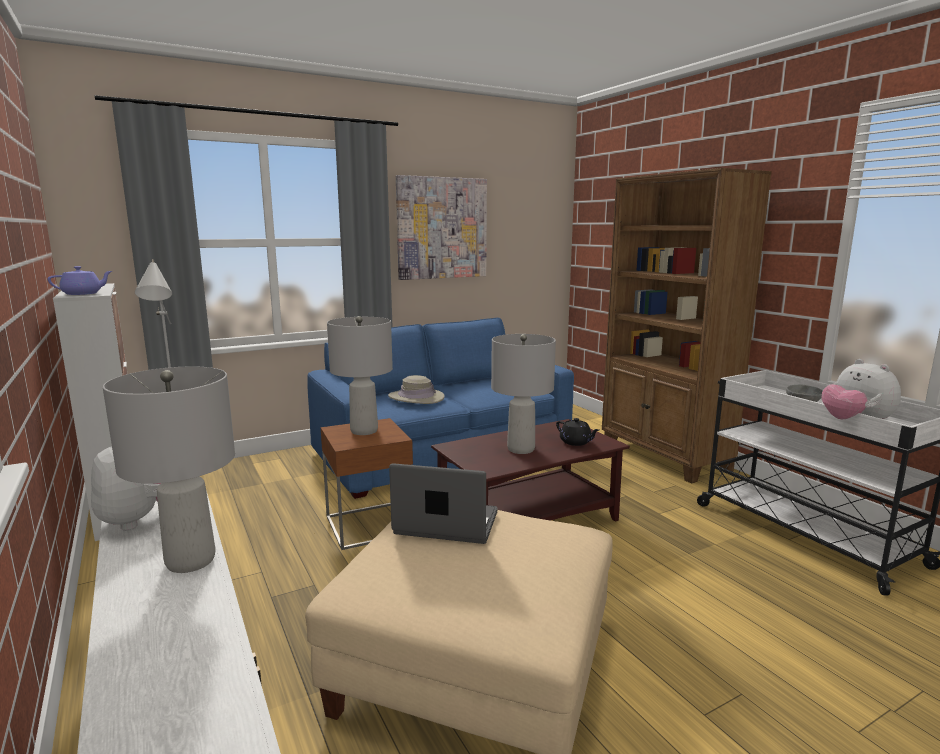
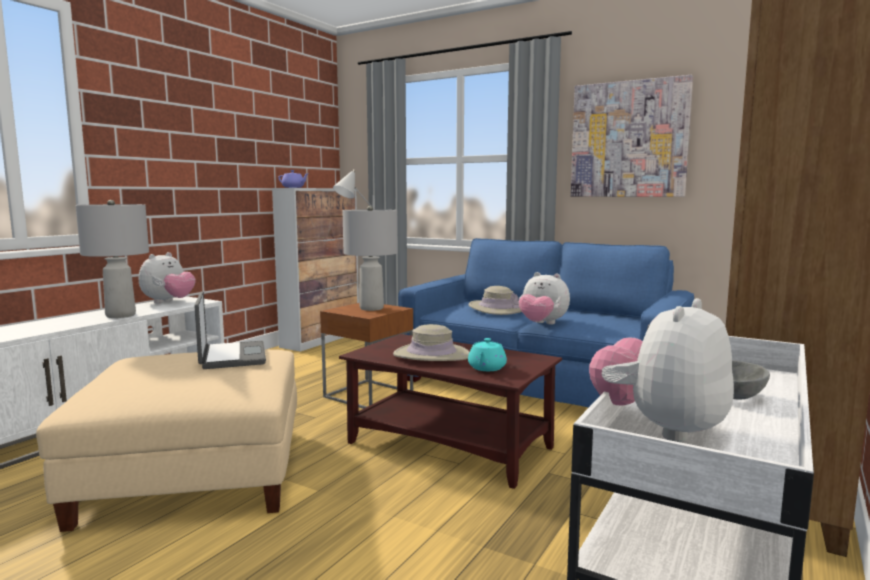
camera: 60 degrees right, 5 degrees down
(481, 400) = (542, 324): none -> plush toy
(521, 449) = (431, 355): grey table lamp -> beige hat
(576, 442) = (486, 368): black teapot -> turquoise teapot

